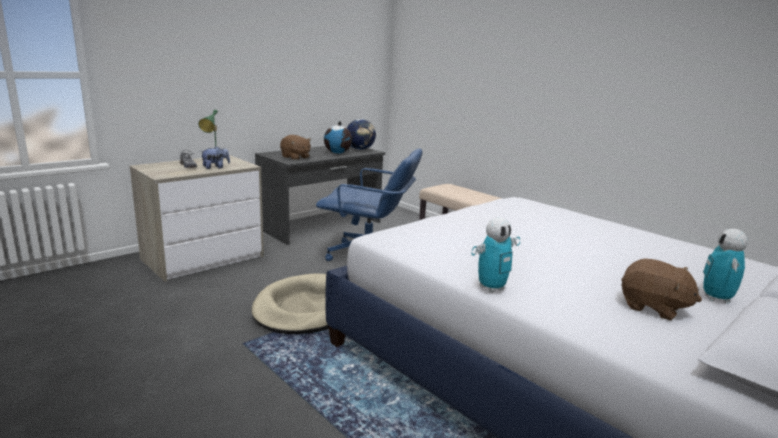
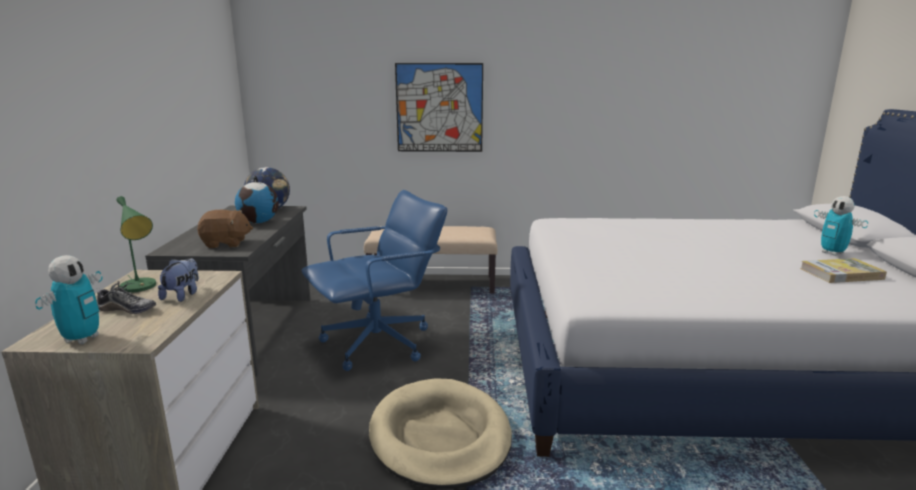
camera: 45 degrees left, 0 degrees up
(491, 288) = (773, 305): toy robot -> toy robot (82, 339)
(505, 92) = (439, 108): none -> picture
(653, 308) = (841, 274): brown plush toy -> book

